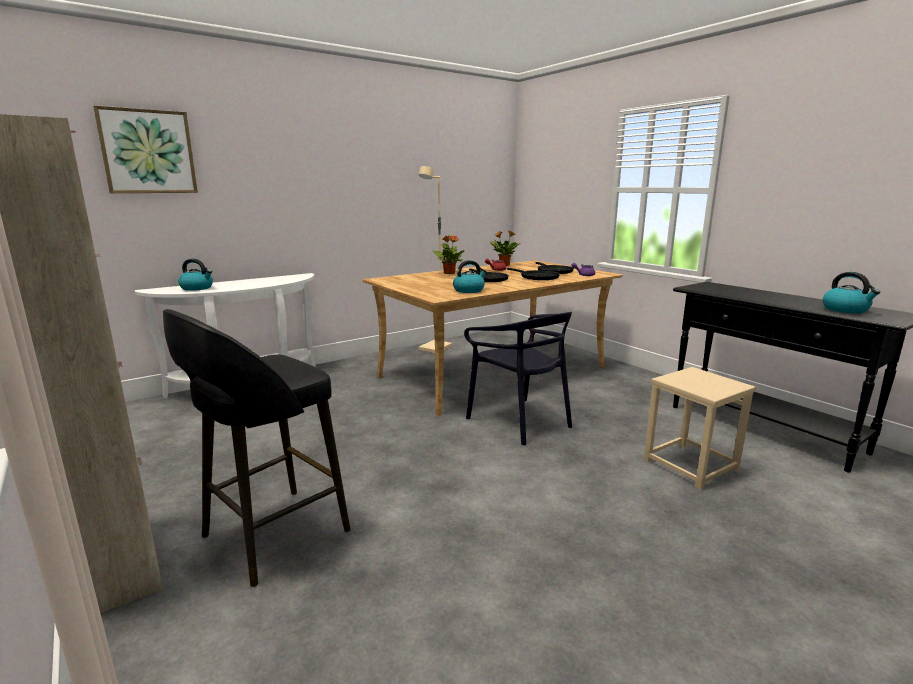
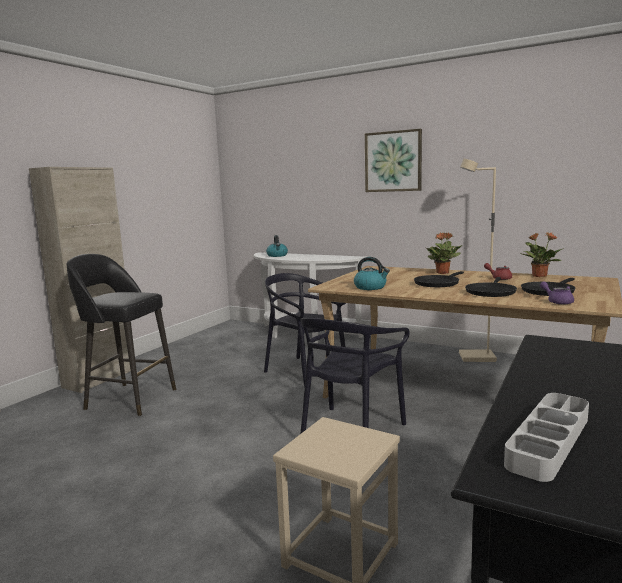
camera: 65 degrees right, 5 degrees down
(148, 152) = (273, 165): picture -> picture (393, 161)
(361, 409) = (305, 371): none -> black chair
(846, 310) = (549, 441): kettle -> grey tray

